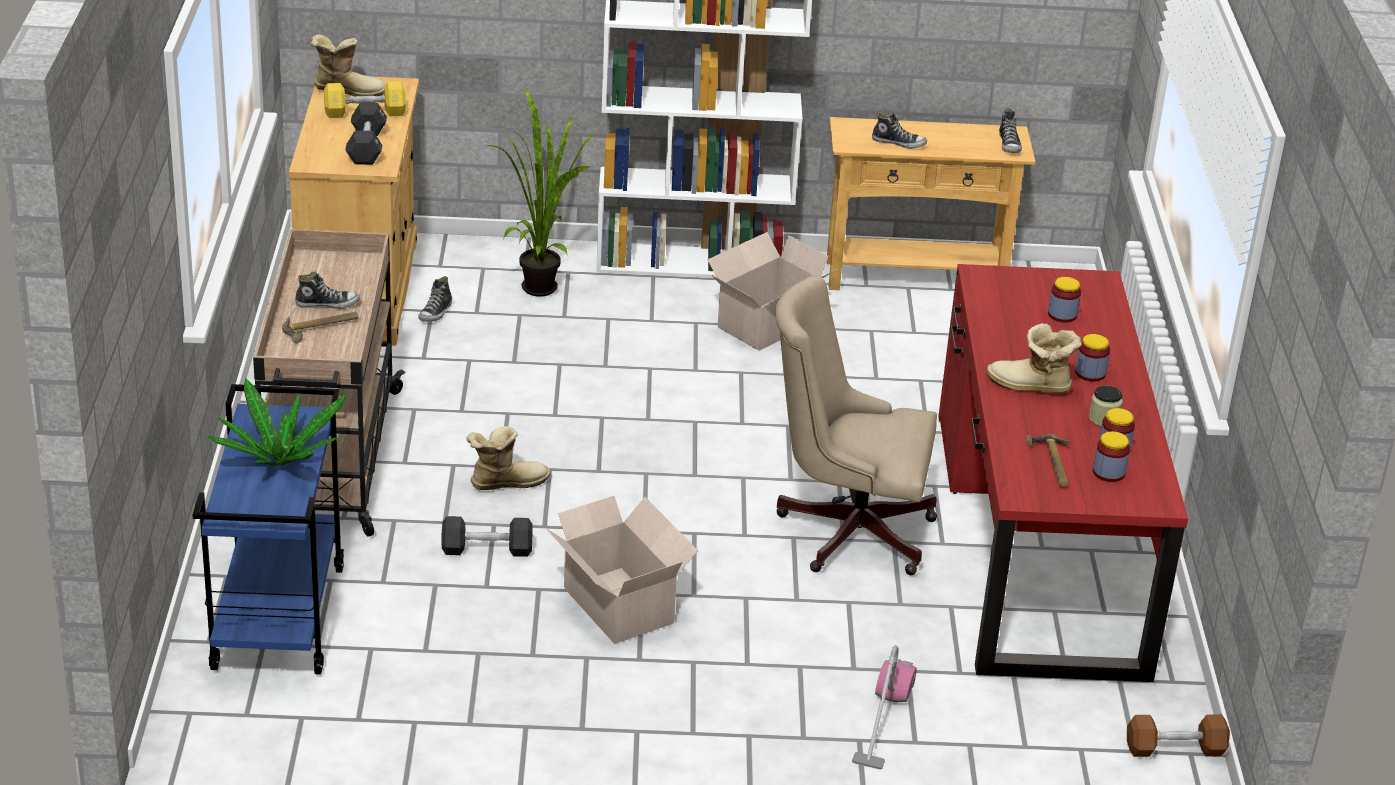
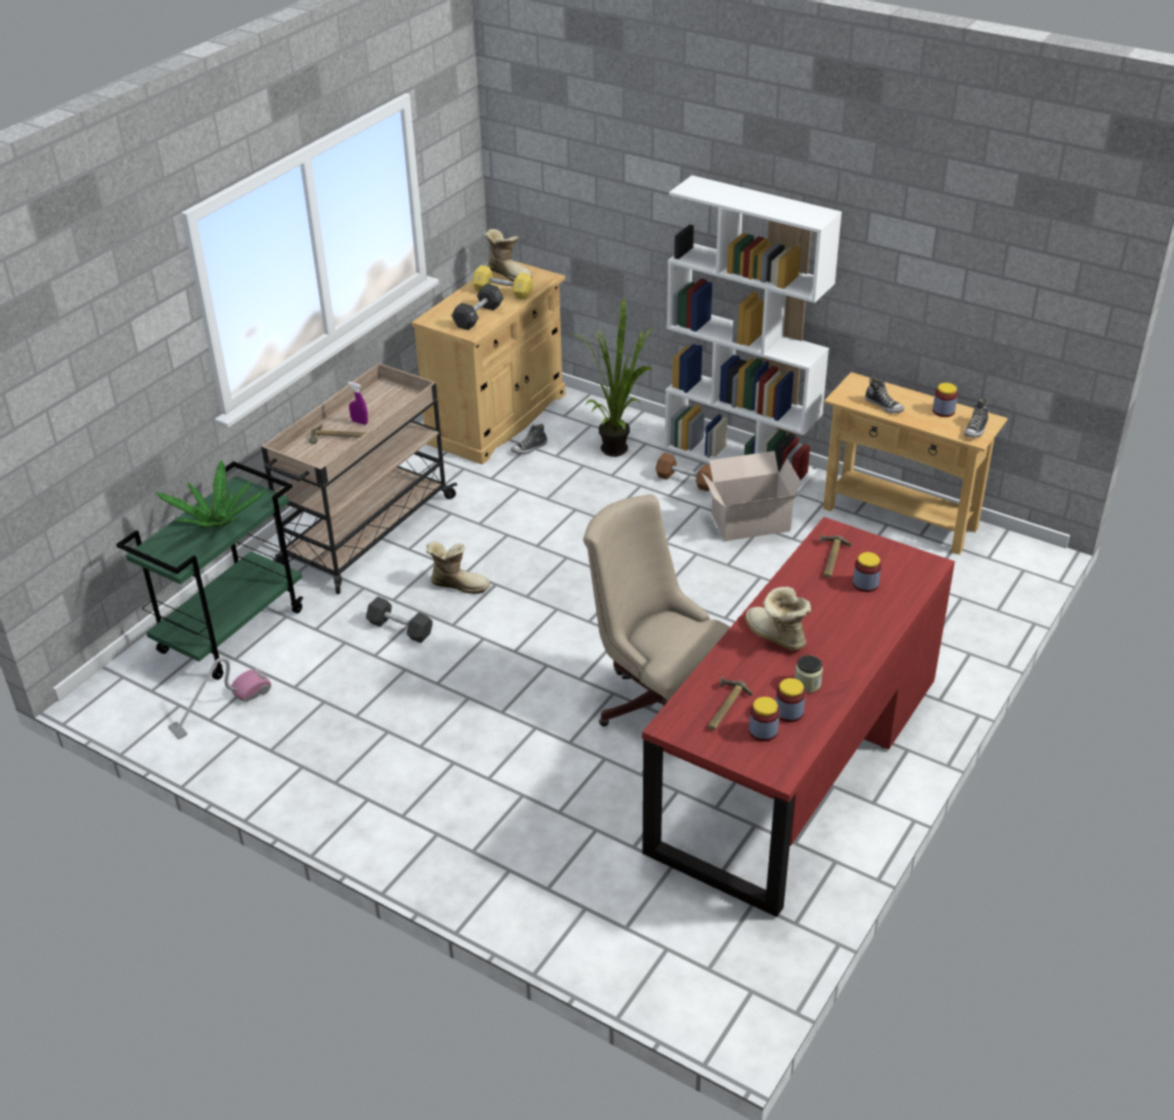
camera: 35 degrees right, 5 degrees up
(277, 616) = (232, 630): blue cart -> green cart
(327, 304) = (359, 422): shoe -> purple spray bottle
(617, 603) = (445, 699): cardboard box -> none
(883, 720) = (541, 861): vacuum cleaner -> vacuum cleaner (220, 708)
(1005, 301) = (829, 559): none -> hammer
(1090, 373) = (837, 641): jar -> jar (943, 411)
(1175, 749) = (742, 981): brown dumbbell -> brown dumbbell (685, 481)

